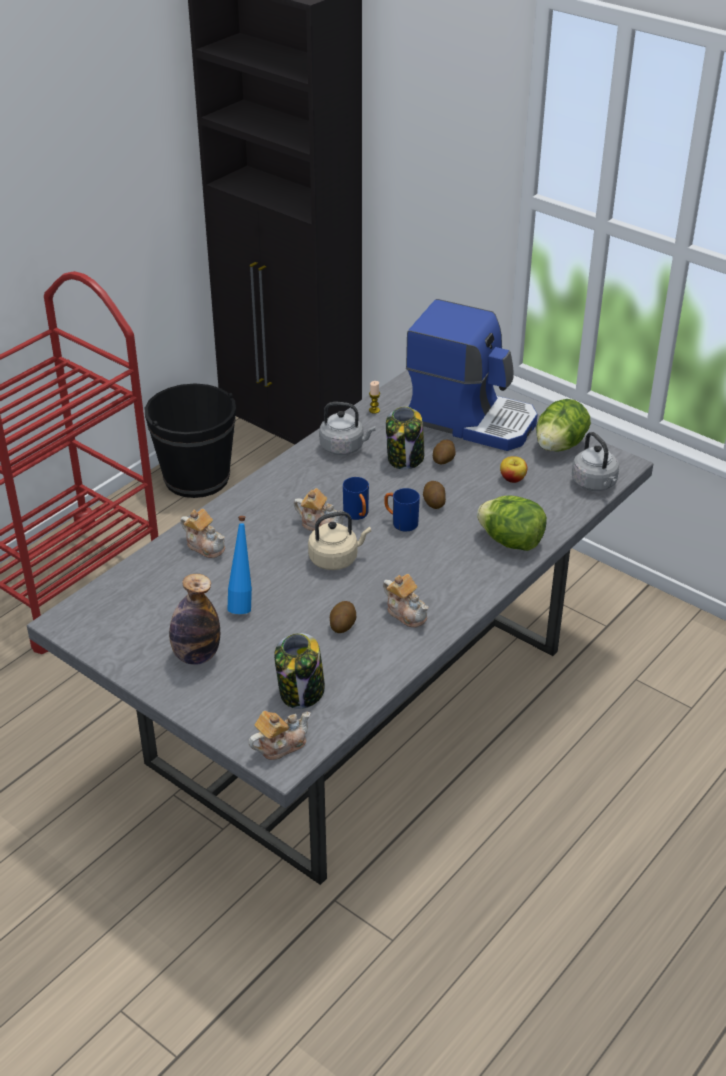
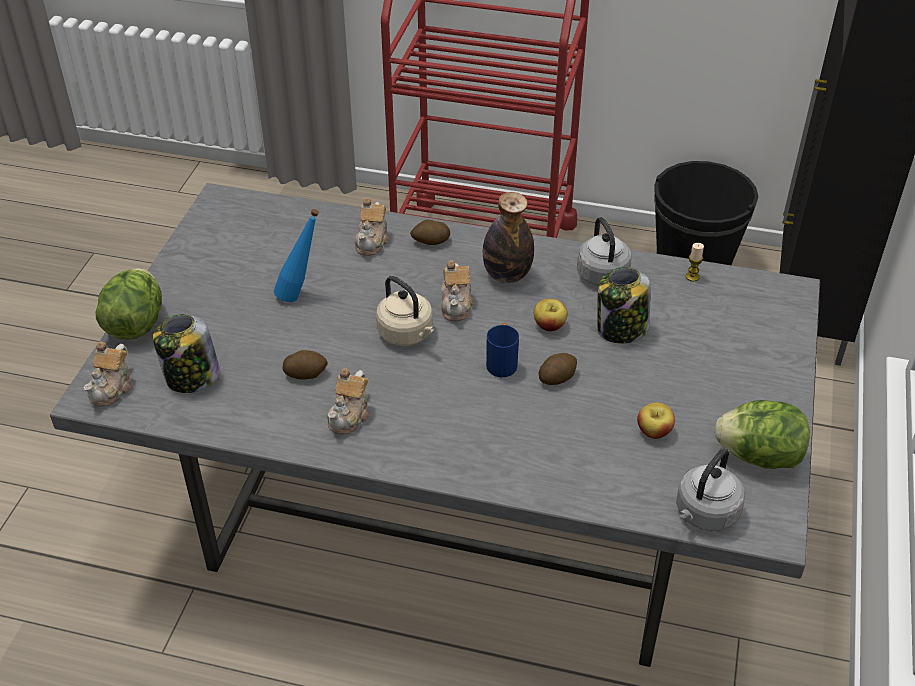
camera: 65 degrees right, 5 degrees up
(196, 655) = (212, 292): bottle -> bottle (507, 275)
(280, 745) = (112, 388): teapot -> teapot turned 75 degrees clockwise
(358, 515) = (491, 326): blue mug -> none
(377, 488) = (549, 325): none -> apple
(443, 460) = (642, 361): potato -> potato (430, 242)
(471, 419) = (745, 360): coffee machine -> none
(511, 542) = (529, 465): lettuce -> lettuce (135, 324)

